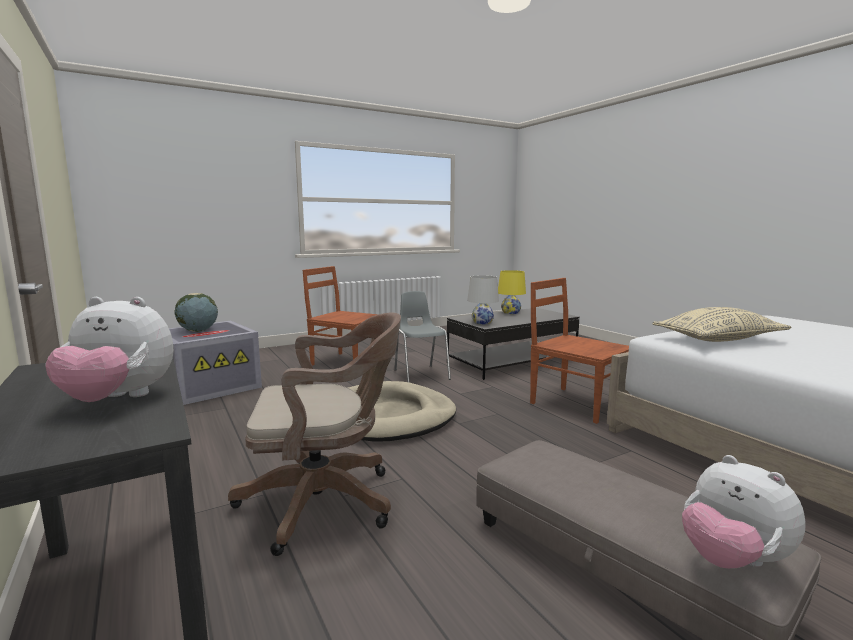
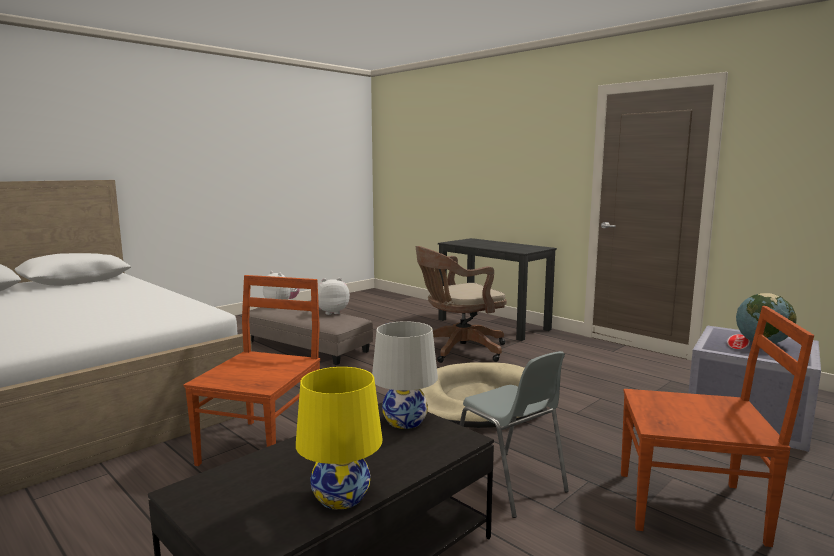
camera: 165 degrees right, 0 degrees up
(119, 399) = (480, 244): plush toy -> plush toy (332, 312)
(575, 403) = (263, 446): brown chair -> brown chair turned 105 degrees counterclockwise
(718, 339) = (156, 312): beige pillow -> none

